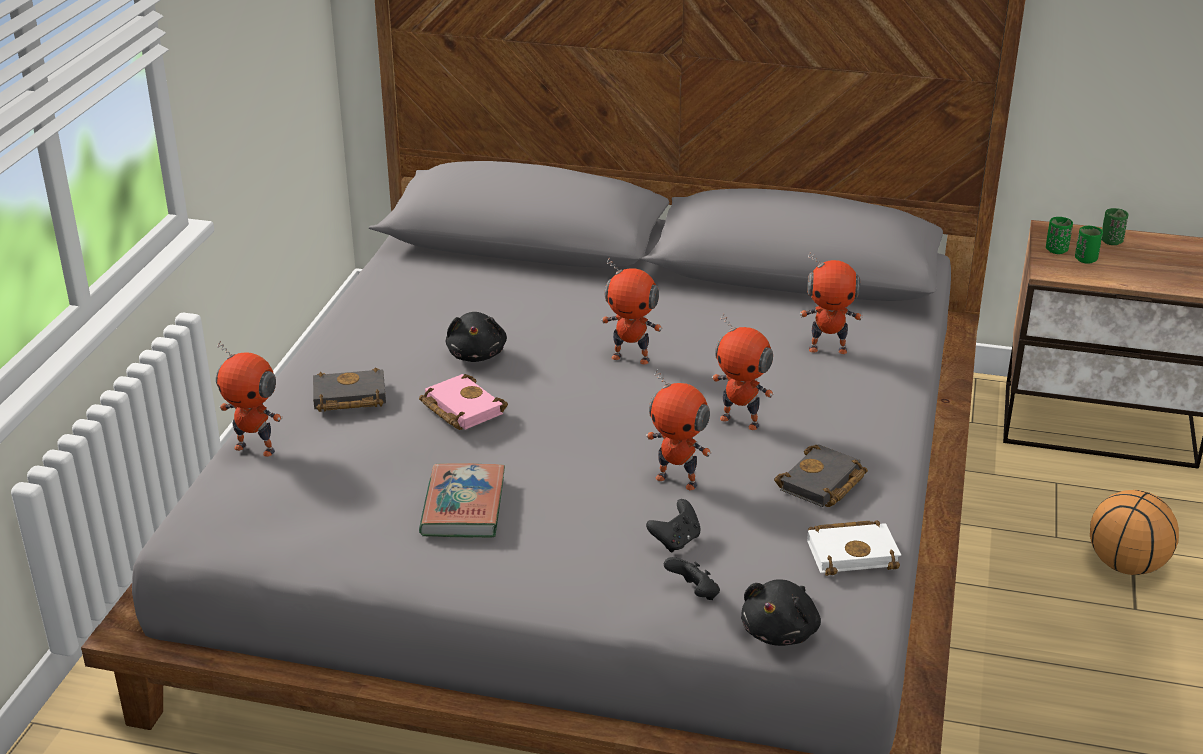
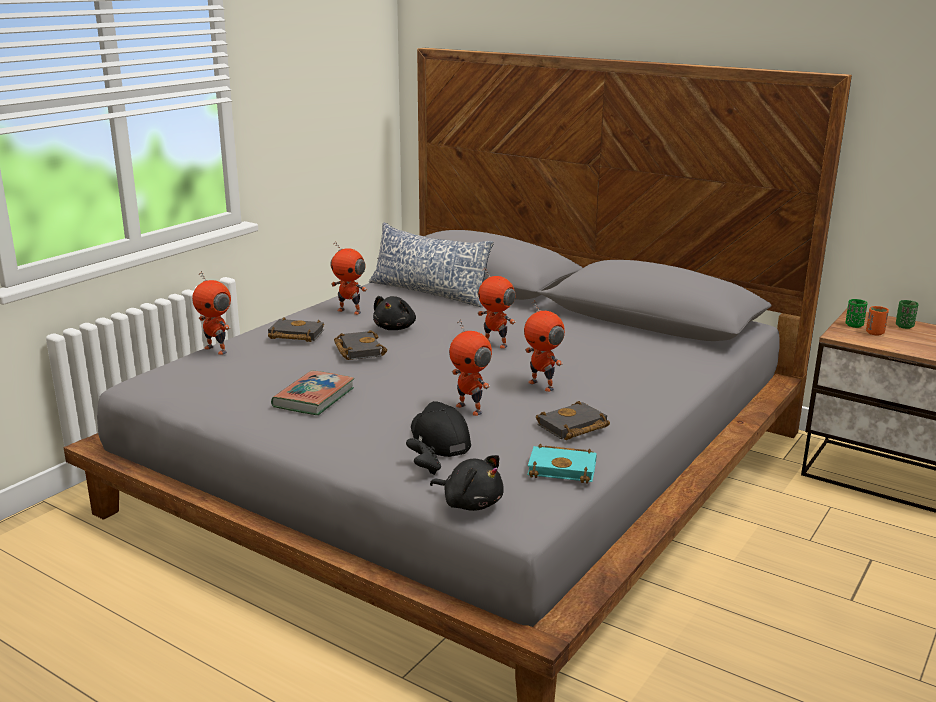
camera: 20 degrees right, 10 degrees down
(459, 408) = (357, 350): pink book -> black book
(469, 273) = (429, 292): none -> pillow
(675, 541) = (439, 439): black game controller -> black cap
(781, 631) = (470, 503): black plush toy -> black plush toy turned 105 degrees counterclockwise
(828, 348) = (641, 359): toy robot -> toy robot (350, 311)
(853, 552) = (564, 468): white book -> turquoise book
(1085, 259) = (874, 333): green cup -> orange cup
(1127, 565) = (861, 570): basketball -> none

